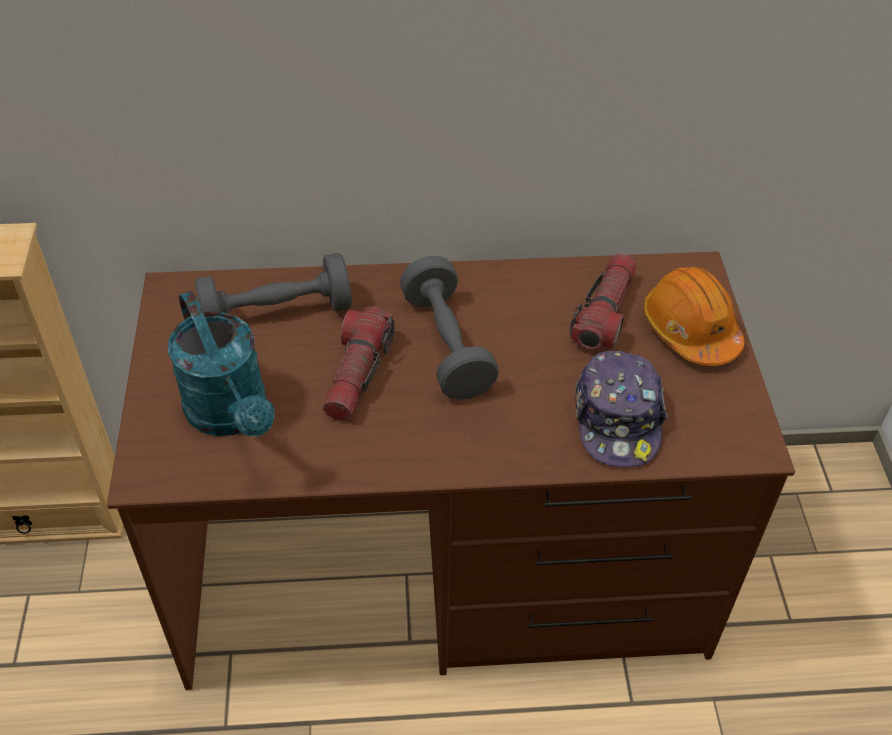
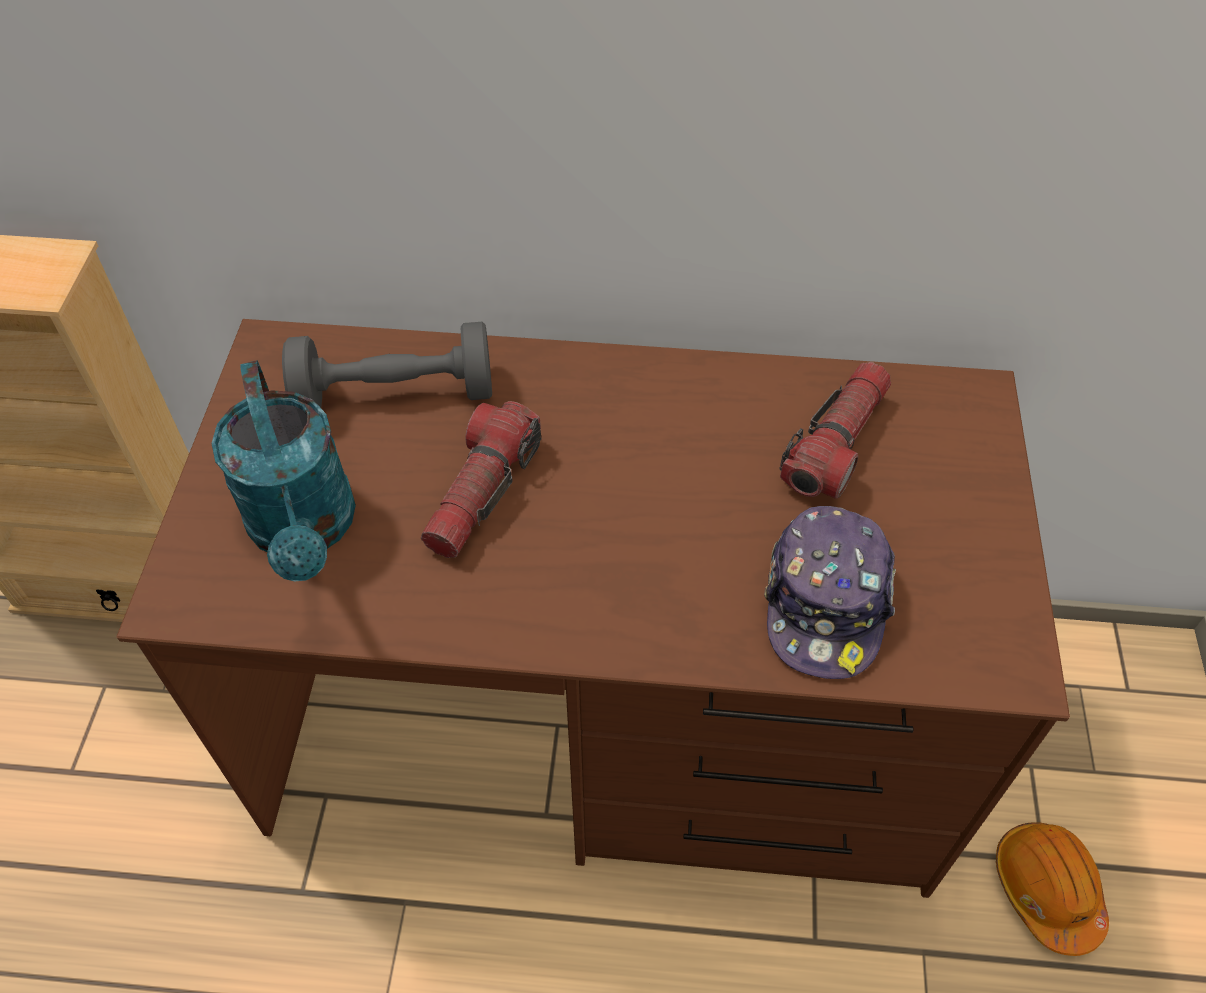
camera: 10 degrees right, 5 degrees up
(447, 345) = (610, 465): grey dumbbell -> none
(690, 330) = (952, 482): orange hard hat -> orange hard hat (1046, 889)

